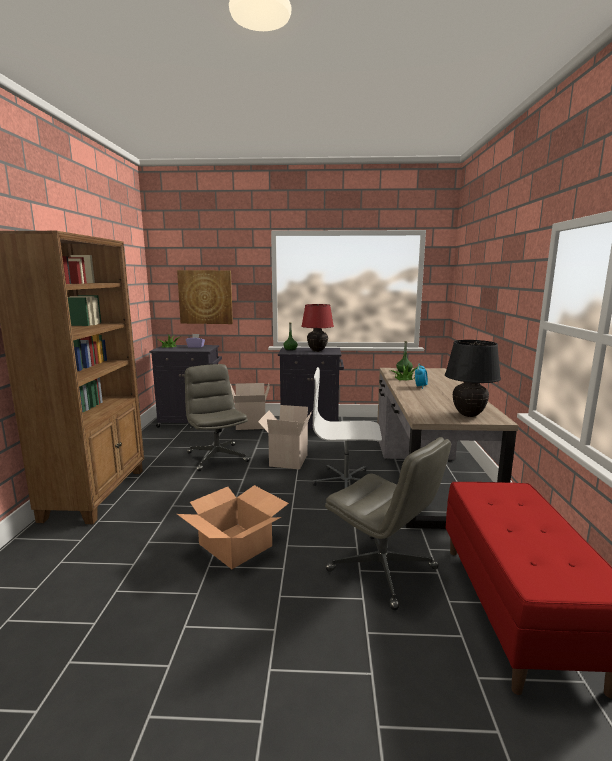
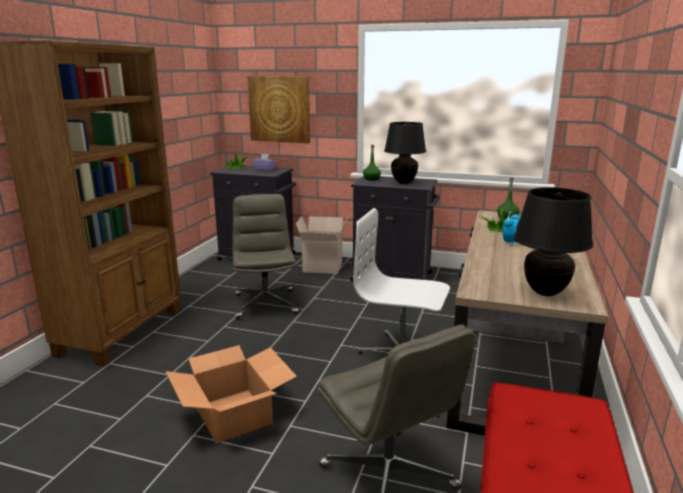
camera: 15 degrees right, 5 degrees up
(287, 460) = (344, 317): cardboard box -> none
(317, 351) = (404, 182): red table lamp -> black table lamp

